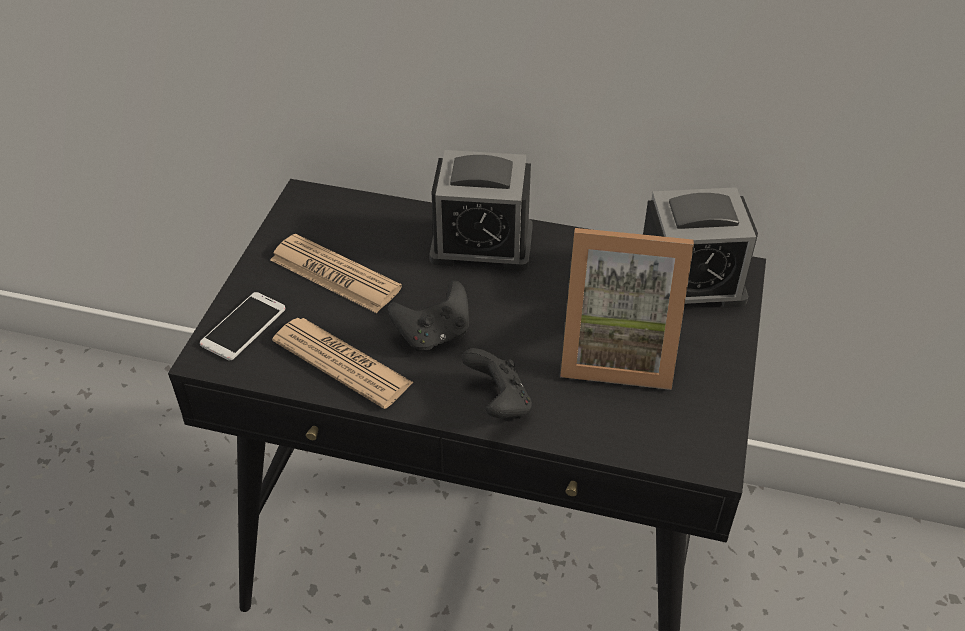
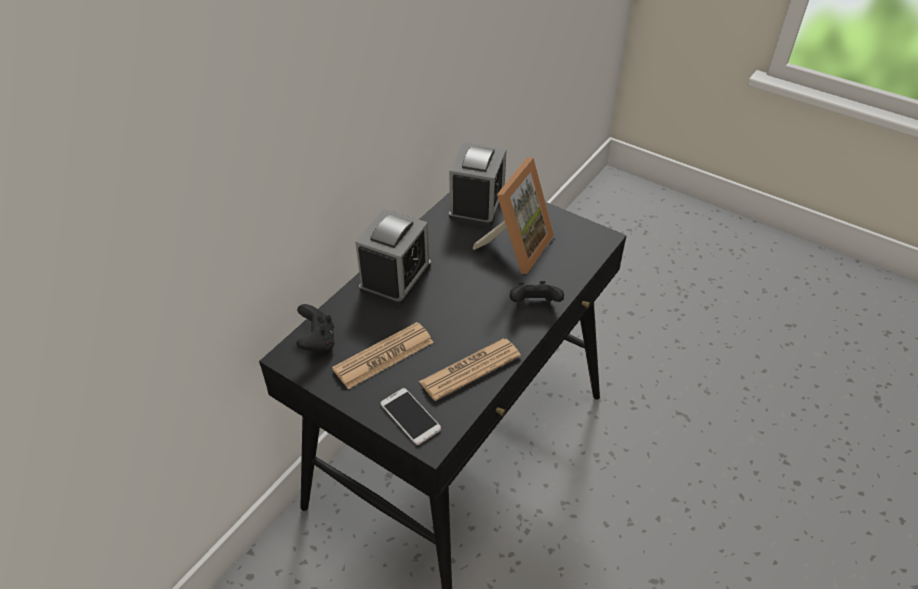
camera: 70 degrees left, 0 degrees up
(433, 335) = (466, 319): black game controller -> black game controller (317, 341)

